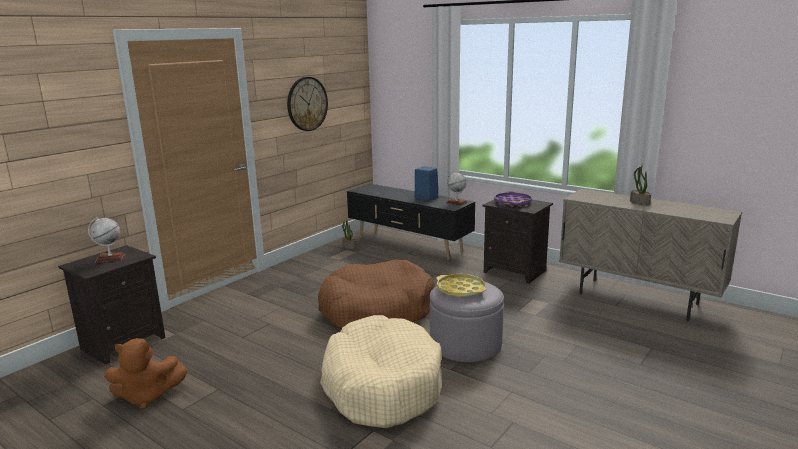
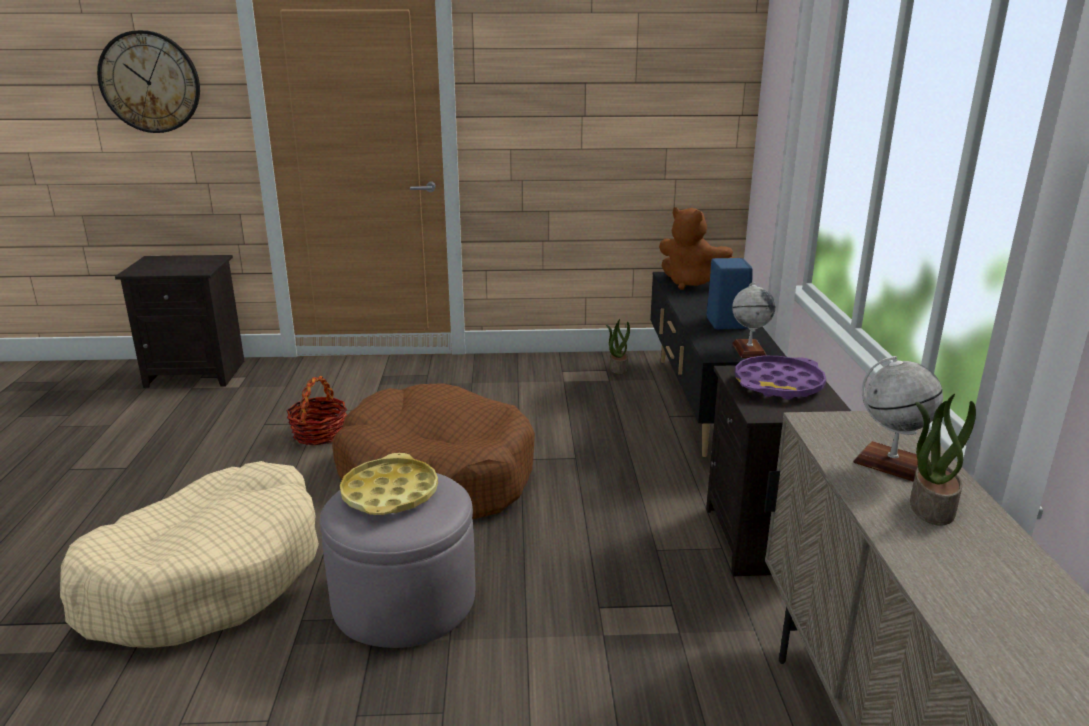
camera: 50 degrees right, 5 degrees up
(110, 258) = (182, 263): globe -> globe (891, 463)
(147, 396) = (87, 438): brown plush toy -> brown plush toy (692, 284)
(284, 325) = (319, 434): none -> basket
(307, 104) = (584, 100): wall clock -> wall clock (150, 82)

